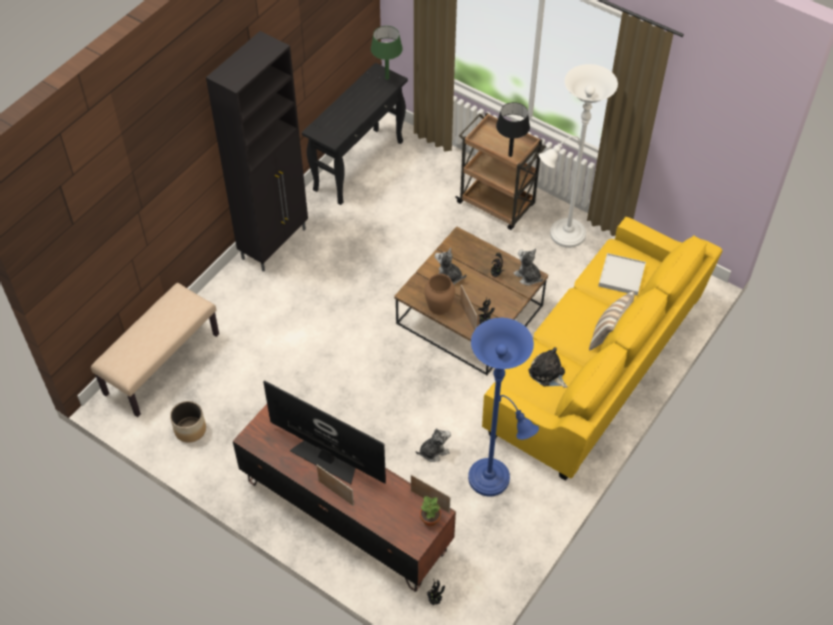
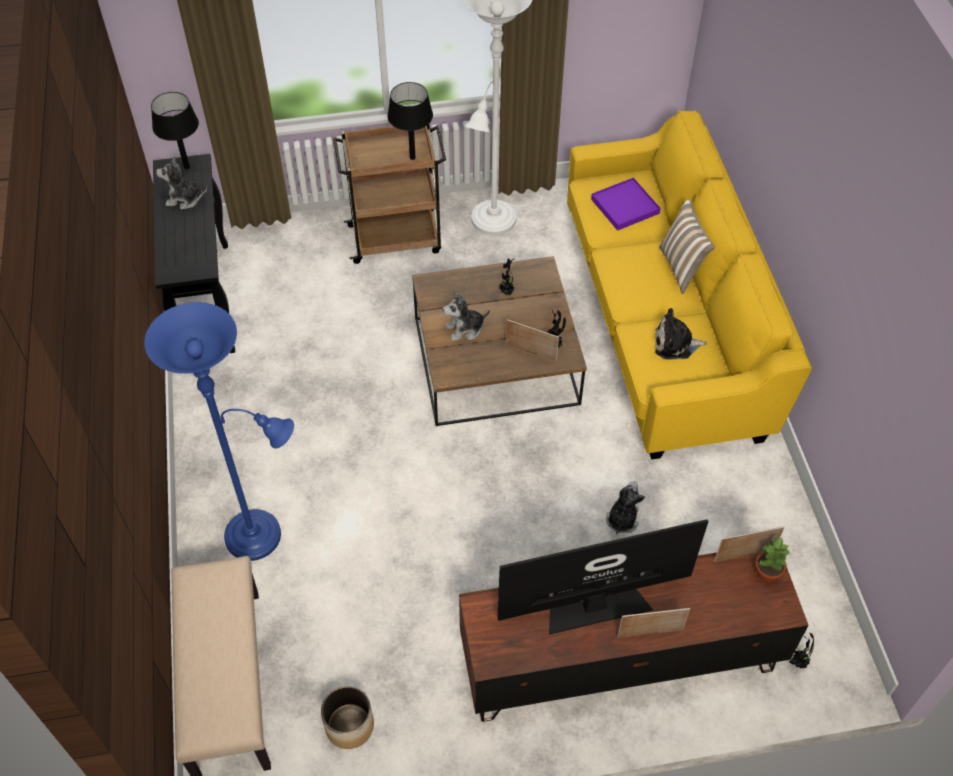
camera: 45 degrees left, 0 degrees up
(275, 243) = (207, 446): black cabinet -> none
(387, 78) = (187, 167): green table lamp -> black table lamp
(439, 305) = (490, 363): brown vase -> none
(493, 481) = (707, 499): blue floor lamp -> blue floor lamp (261, 536)
(527, 276) = (538, 272): plush toy -> plush toy (184, 199)
(621, 275) = (624, 206): white tray -> purple tray

